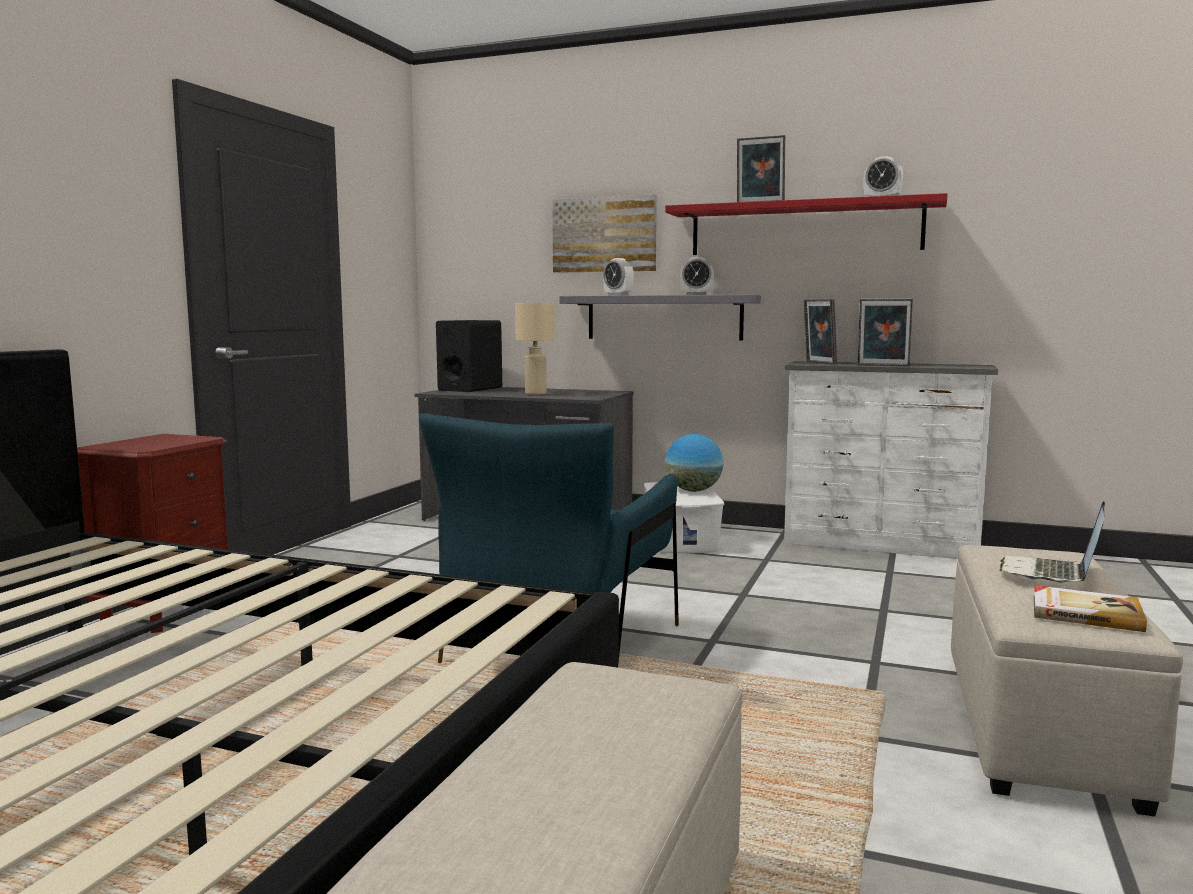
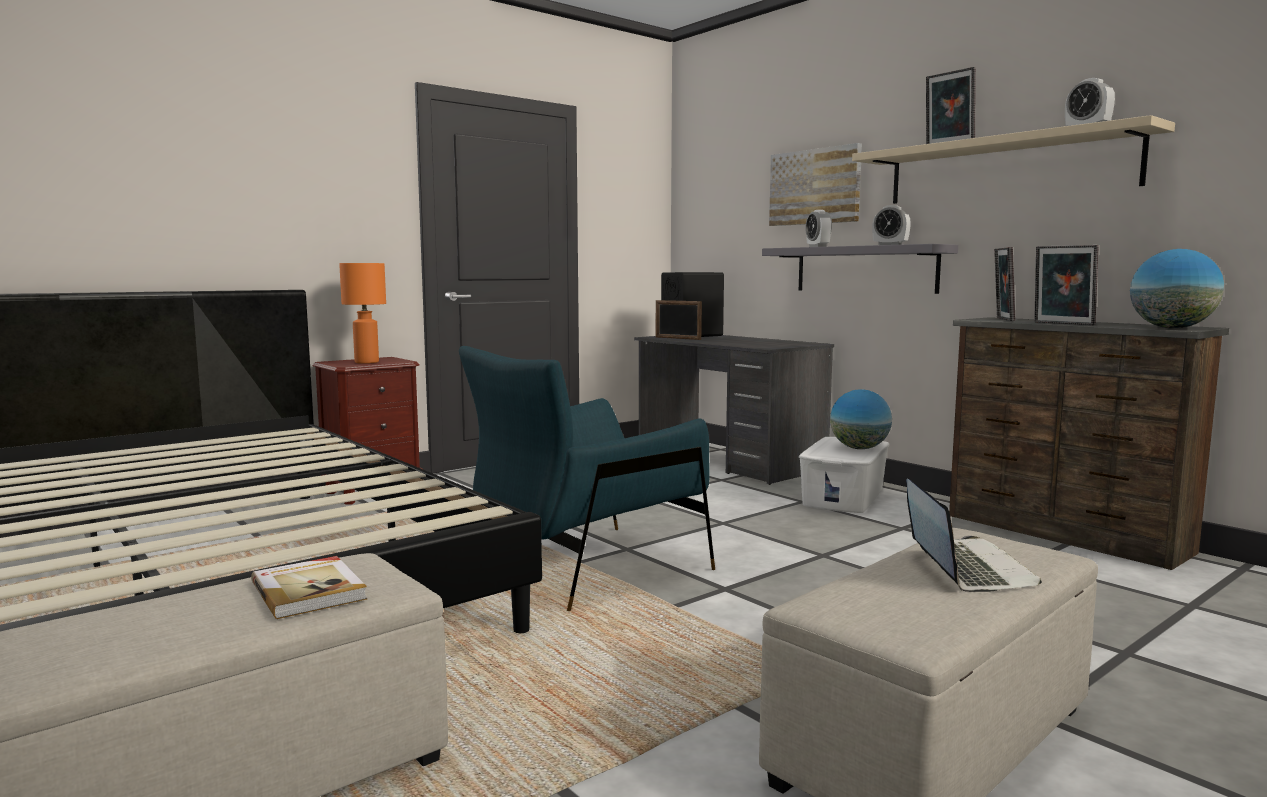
camera: 30 degrees right, 0 degrees up
(160, 443) = (367, 362): none -> orange table lamp
(467, 392) = (677, 338): none -> picture frame
(536, 393) = (732, 342): beige table lamp -> none
(804, 228) = (1006, 169): red shelf -> beige shelf
(881, 545) = (1064, 534): white dresser -> brown dresser
(968, 366) = (1171, 328): none -> globe
(1051, 574) = (965, 568): laptop -> laptop turned 120 degrees clockwise
(1085, 612) = (899, 609): book -> book (310, 590)

